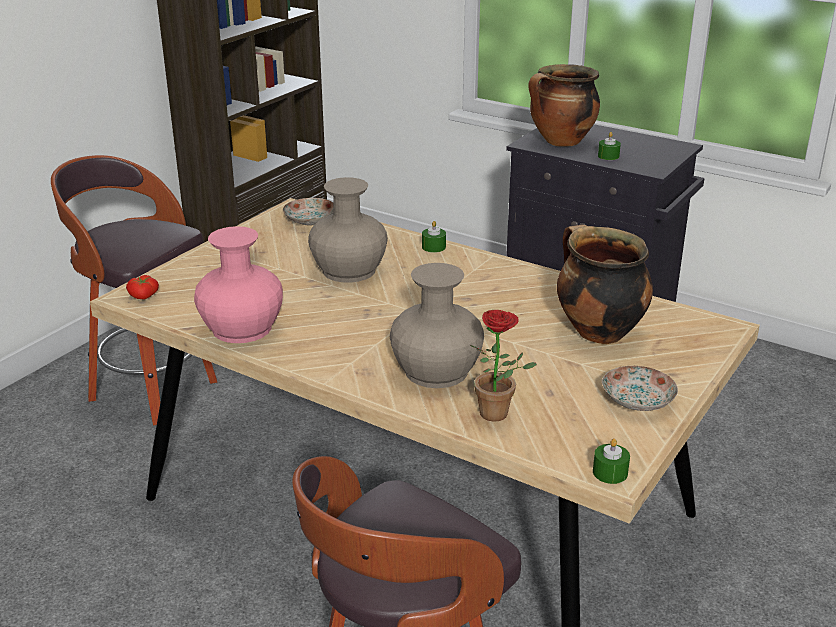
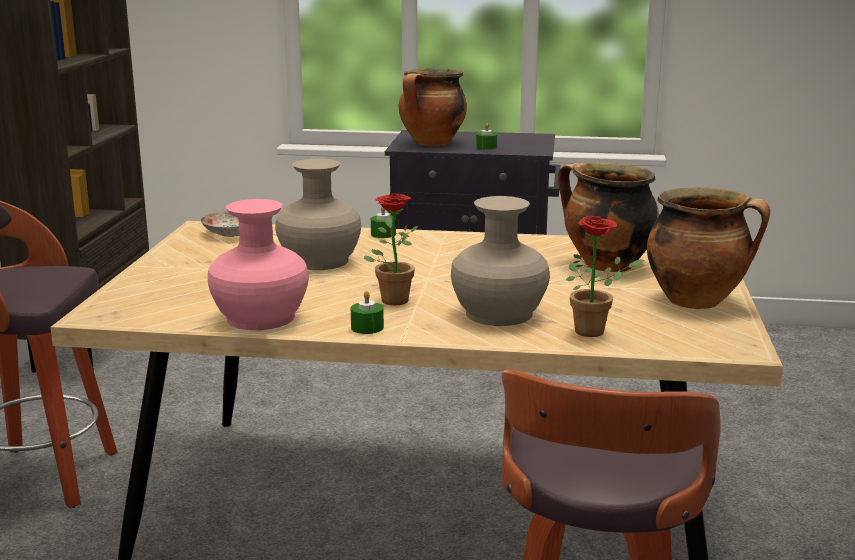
camera: 25 degrees left, 10 degrees down
(143, 297) = (114, 312): tomato -> none
(364, 330) = (392, 298): none -> potted plant
(610, 472) = (738, 349): green candle -> green candle (367, 327)
(638, 400) = (698, 301): plate -> cooking pot

